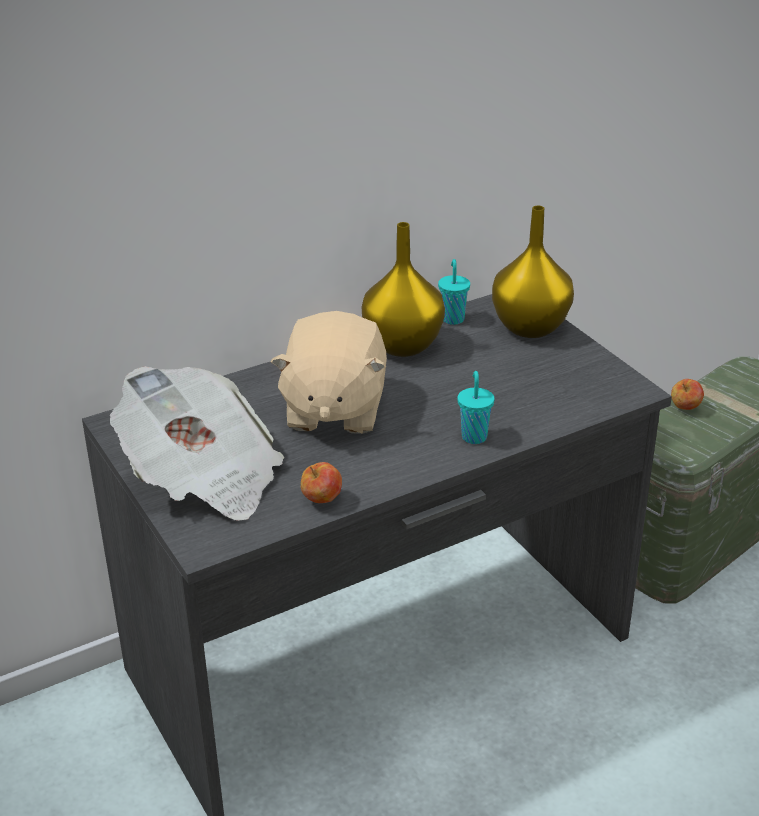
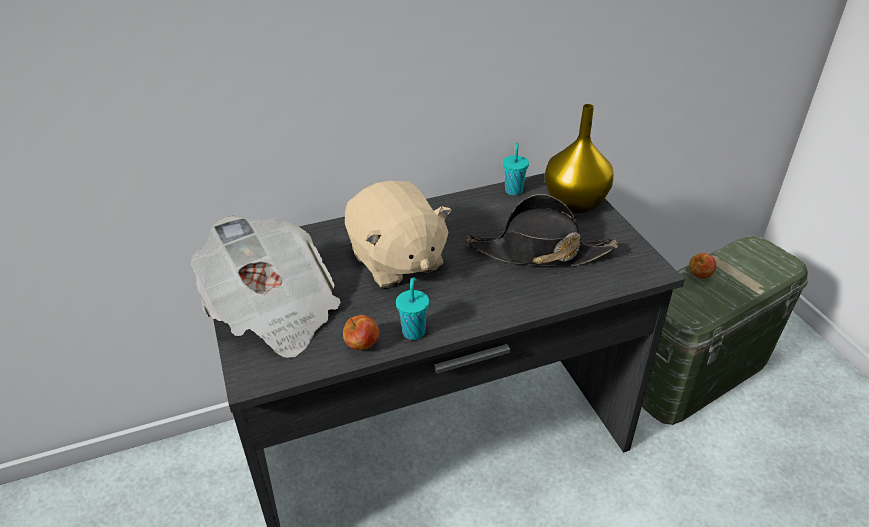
camera: 10 degrees right, 5 degrees up
(333, 409) = (396, 261): beige plush toy -> beige plush toy turned 45 degrees counterclockwise
(403, 346) = (468, 210): yellow vase -> none
(474, 436) = (505, 298): turquoise cup -> turquoise cup (414, 331)
(500, 383) = (539, 252): none -> black hat

